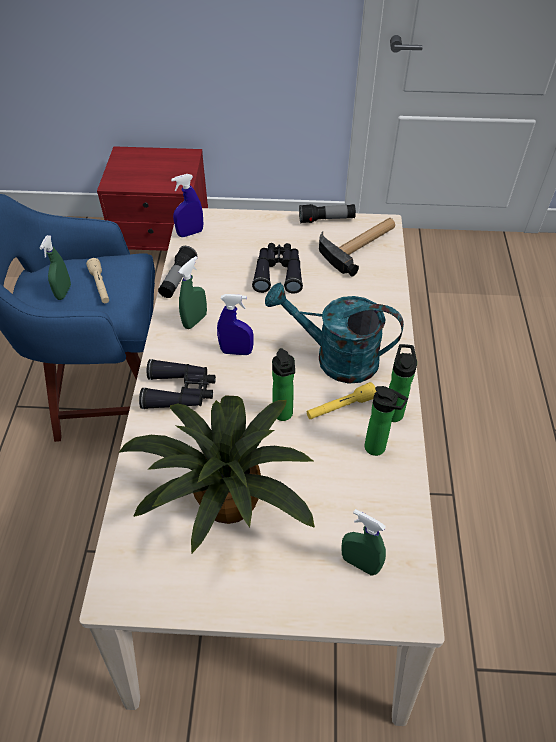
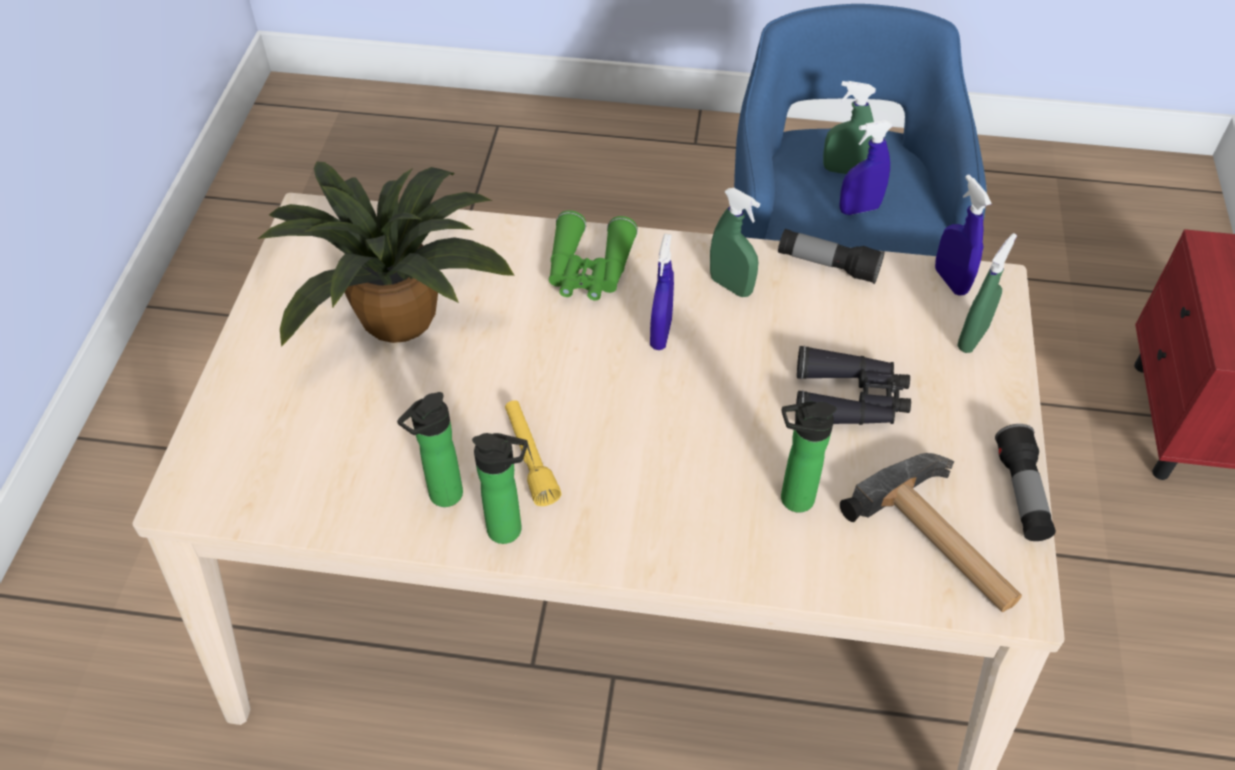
camera: 95 degrees right, 0 degrees up
(100, 286) = (859, 209): beige flashlight -> blue spray bottle
(180, 391) = (589, 269): black binoculars -> green binoculars
(283, 415) = (526, 384): bottle -> bottle (791, 499)
(335, 358) = (635, 463): turquoise watering can -> none
(360, 563) = (267, 448): green spray bottle -> green spray bottle (972, 338)

